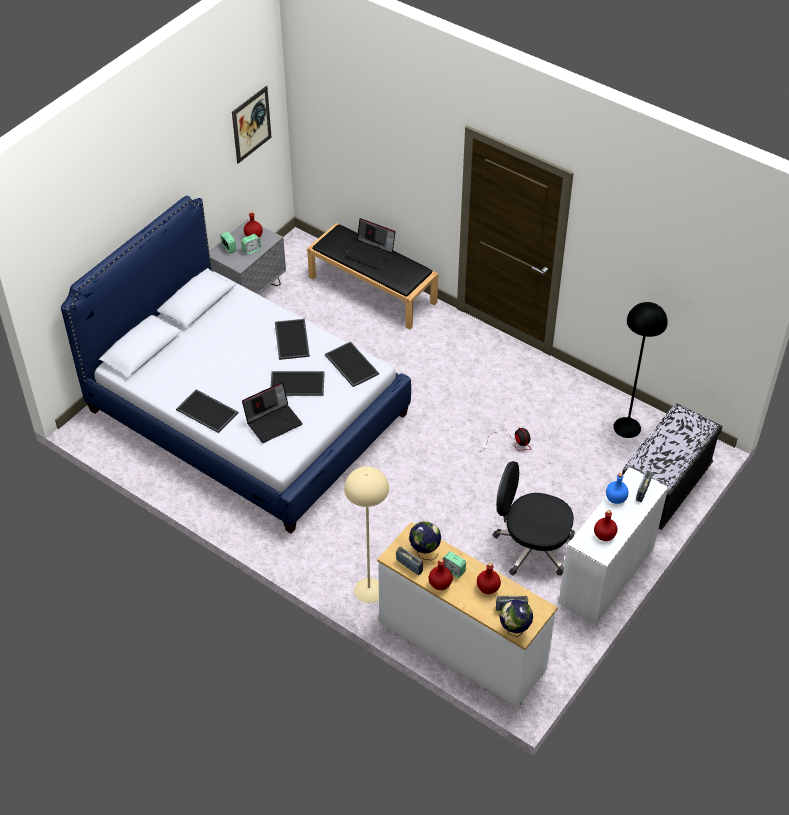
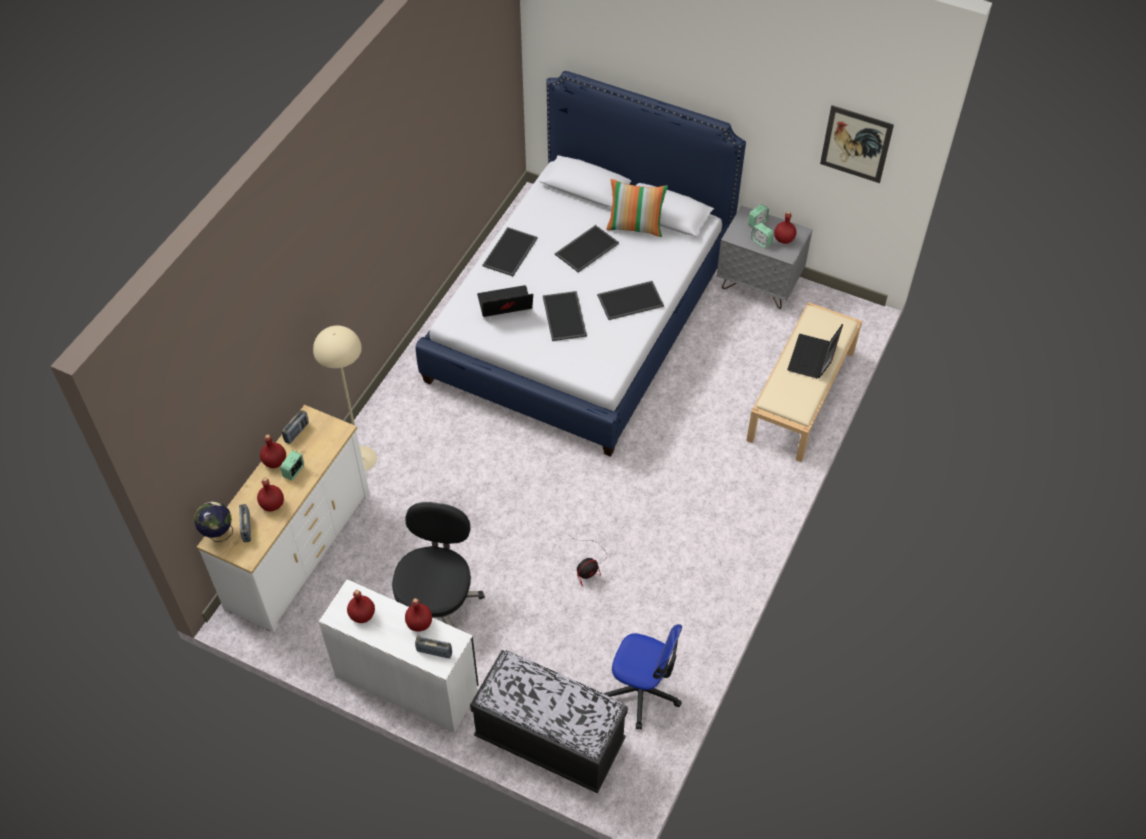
camera: 80 degrees right, 5 degrees up
(205, 323) = (635, 227): none -> pillow
(273, 422) = (504, 306): laptop -> laptop turned 120 degrees clockwise
(350, 364) = (604, 357): tray -> tray (586, 248)
(373, 290) = (801, 396): black bench -> beige bench
(424, 551) = (316, 443): globe -> none
(615, 498) = (419, 623): blue bottle -> red bottle
(627, 427) = (642, 691): black floor lamp -> office chair

